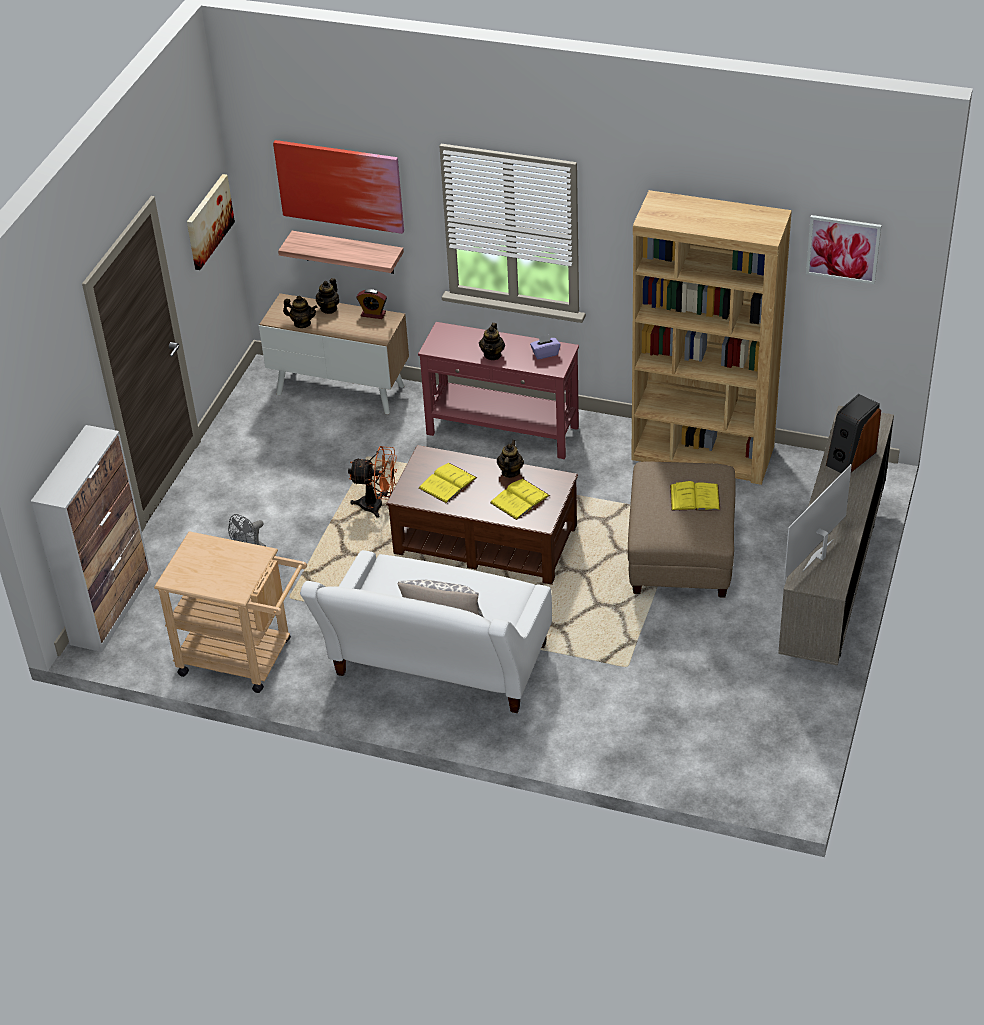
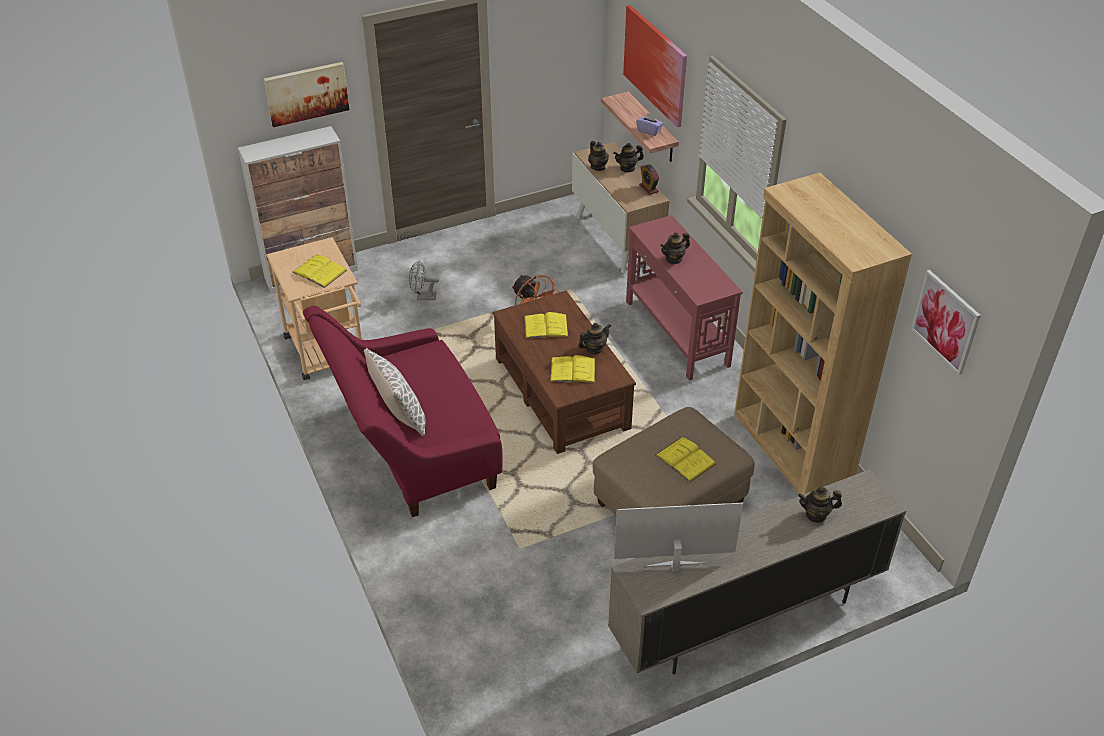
camera: 45 degrees right, 0 degrees up
(208, 221) = (563, 48): picture -> picture (306, 93)
(231, 564) = (319, 271): none -> yellow book
(437, 669) = (412, 449): white sofa -> red sofa
(545, 353) = (710, 281): purple tissue box -> purple tissue box (649, 131)
(850, 457) = (816, 515): speaker -> teapot

